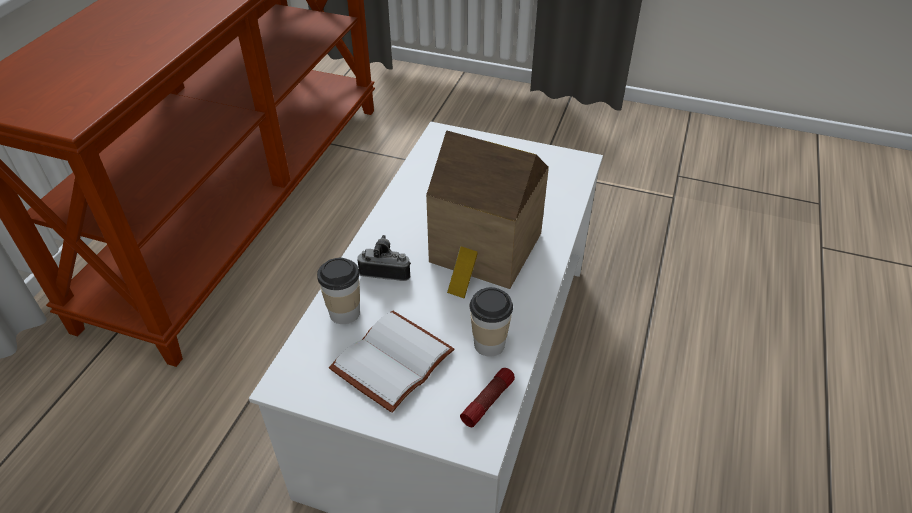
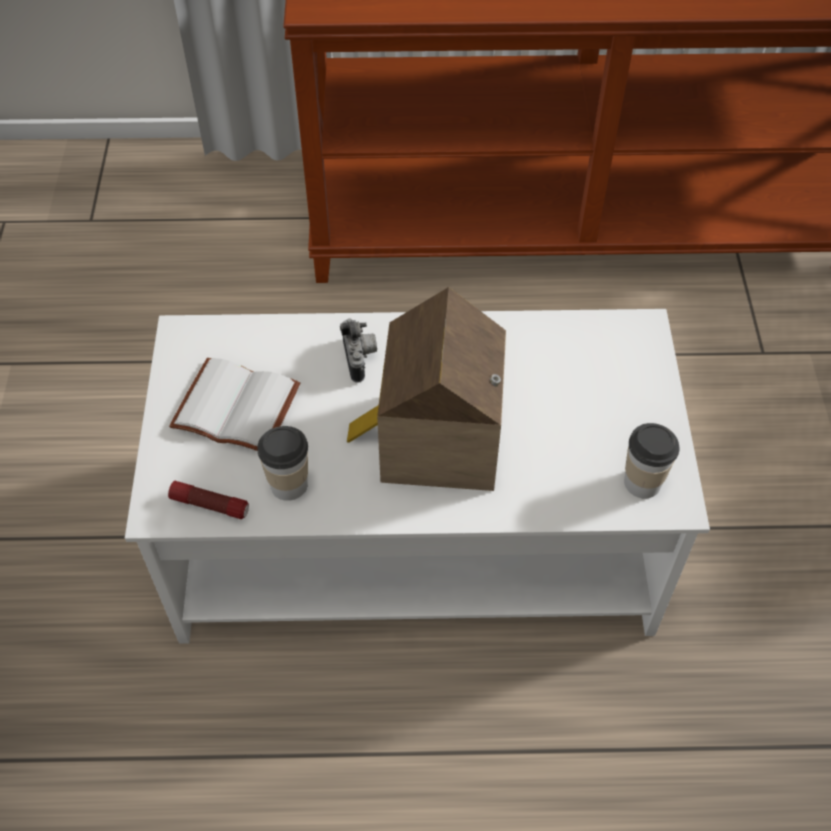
camera: 70 degrees right, 10 degrees up
(344, 313) = (286, 345): cup -> cup (642, 483)

